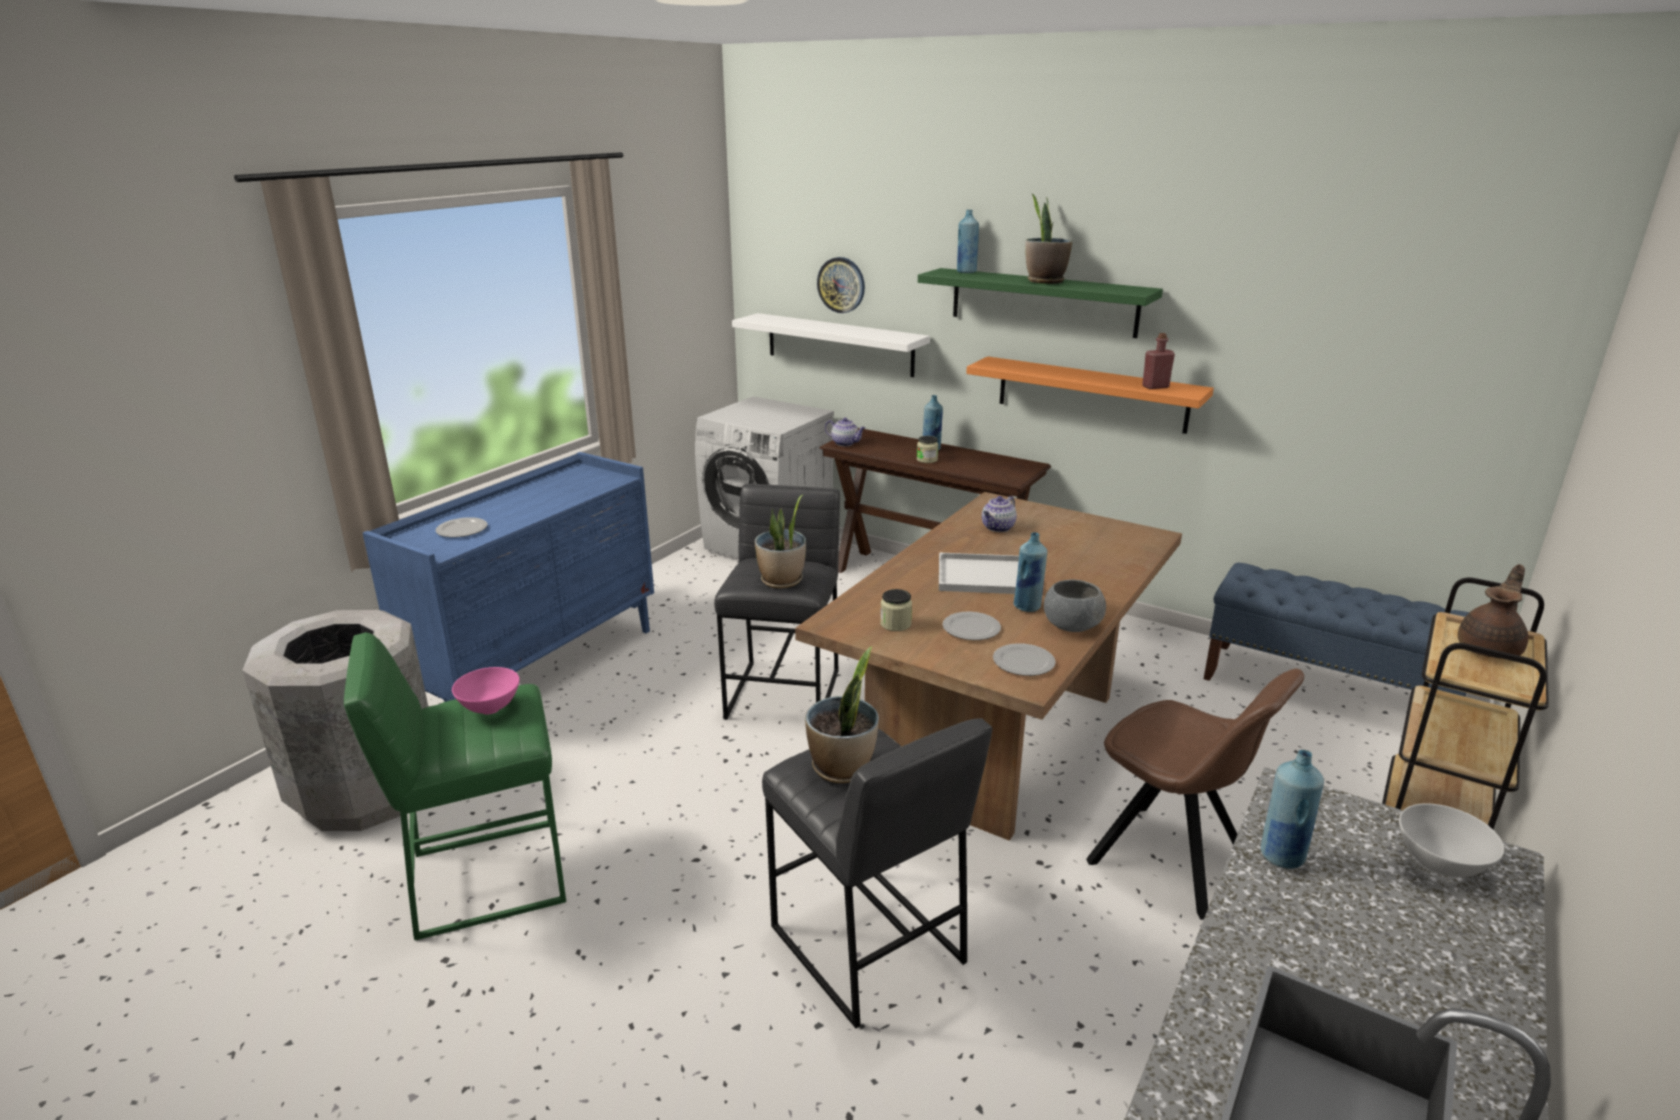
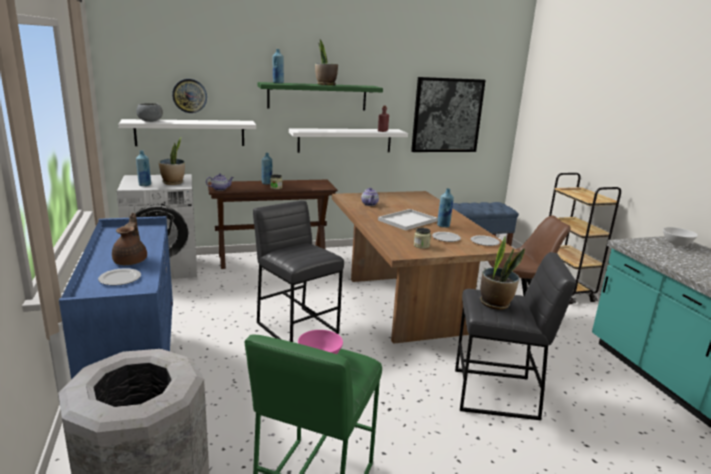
camera: 50 degrees left, 5 degrees down
(782, 581) = (315, 254): potted plant -> potted plant (173, 182)
(1072, 625) = (468, 227): grey bowl -> grey bowl (150, 121)
(1091, 394) = (345, 140): orange shelf -> white shelf
(1281, 856) = (659, 256): blue bottle -> blue bottle (144, 185)
(1345, 371) = (447, 115): none -> picture
(1490, 649) = (581, 194): brown teapot -> brown teapot (131, 261)

